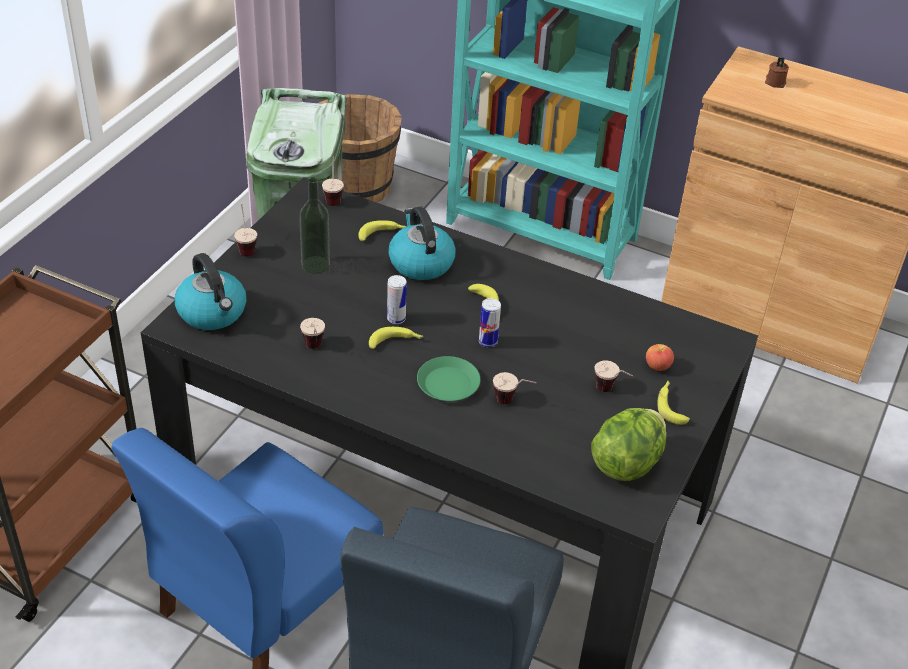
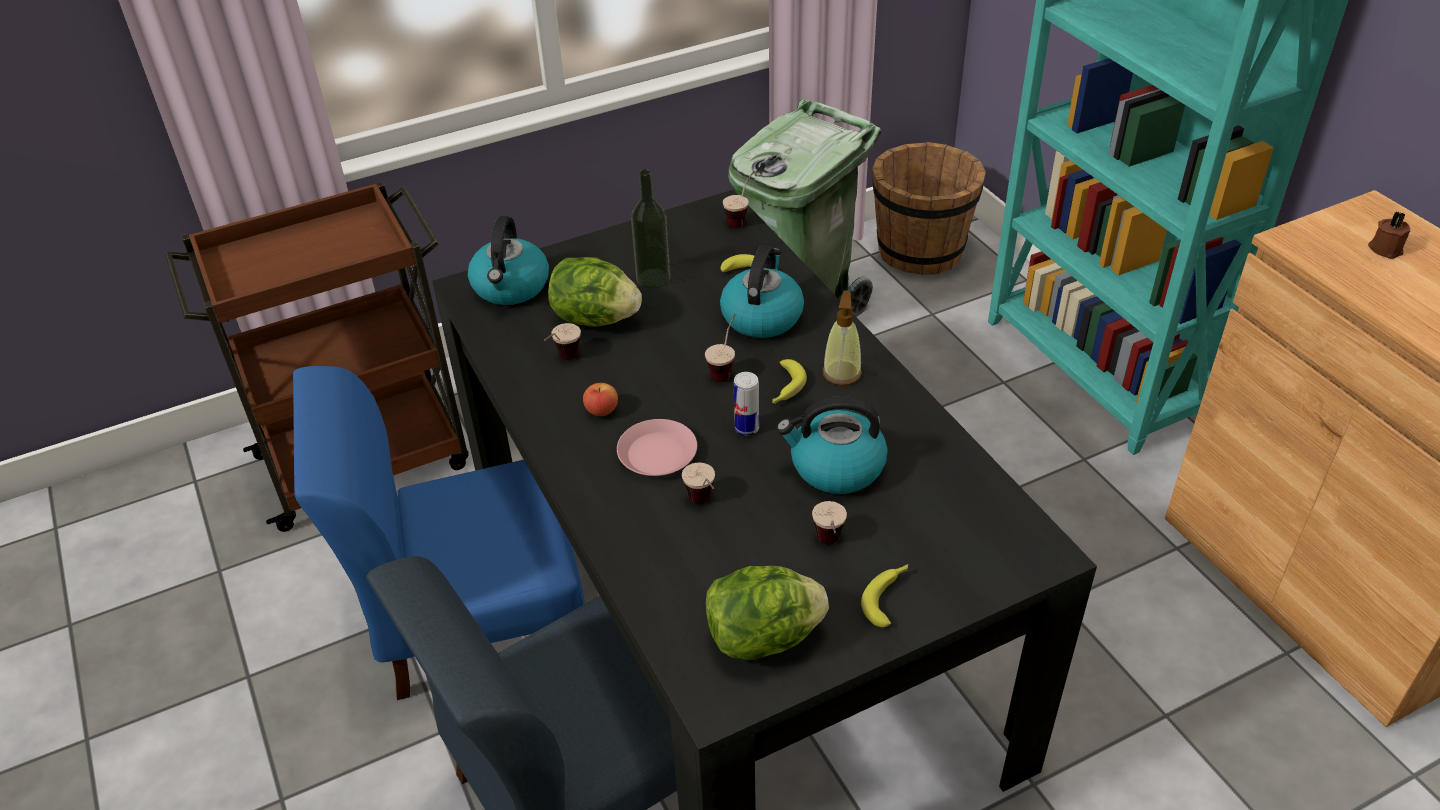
camera: 40 degrees right, 0 degrees up
(246, 246) = (606, 236): cup -> cup (725, 368)
(304, 310) = (595, 319): none -> lettuce
(395, 342) = (650, 387): banana -> none
(396, 319) = (676, 363): can -> none
(448, 384) = (657, 454): green plate -> pink plate
(511, 280) = (842, 373): none -> soap dispenser
(566, 342) = (835, 467): none -> kettle
(657, 366) = (920, 543): apple -> apple (601, 410)

